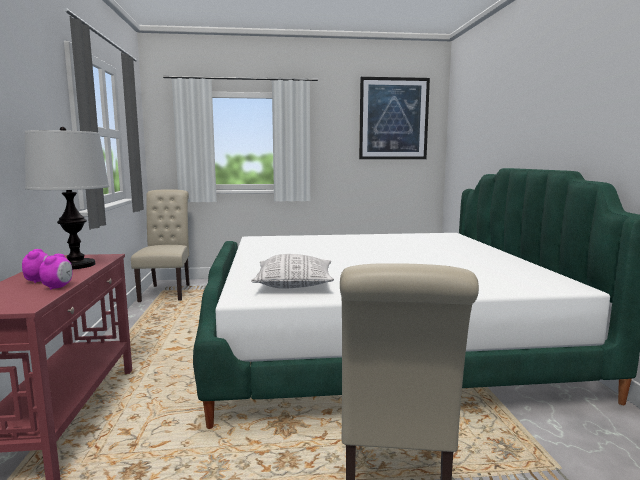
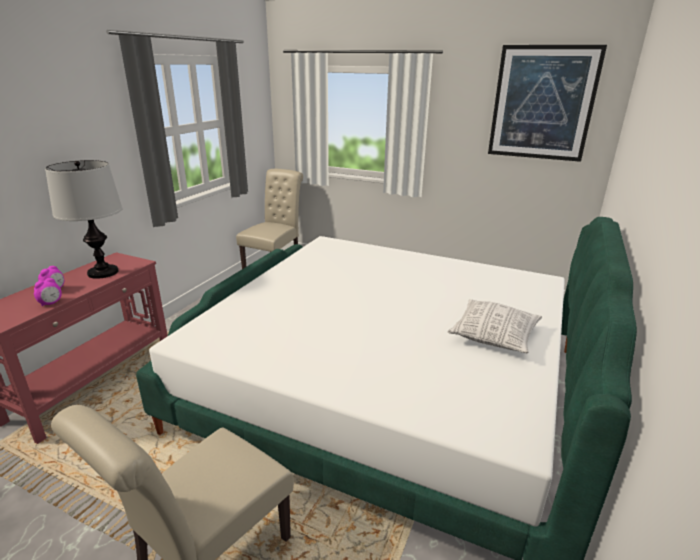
camera: 30 degrees right, 15 degrees up
(294, 284) = (246, 333): pillow -> pillow (493, 336)

